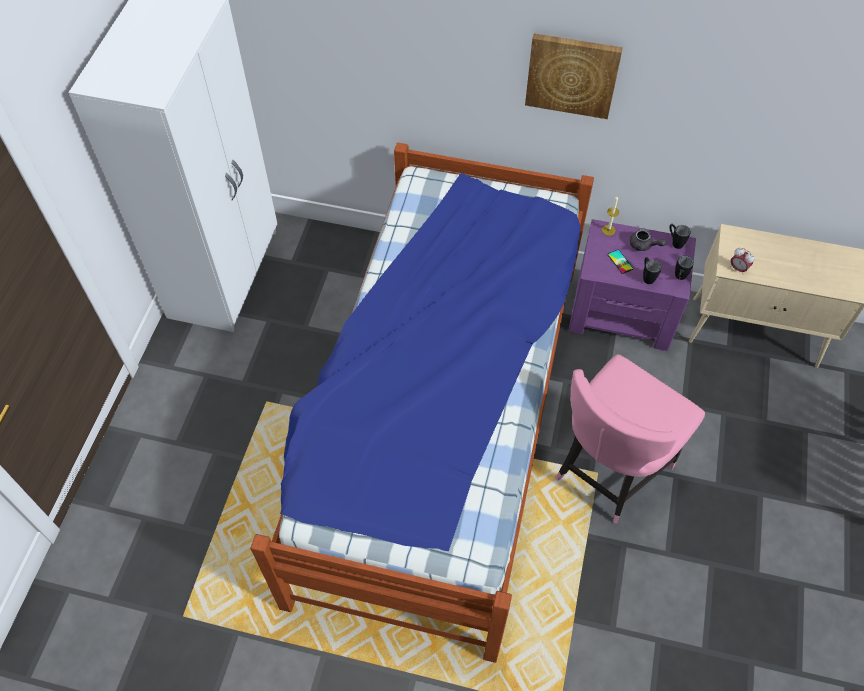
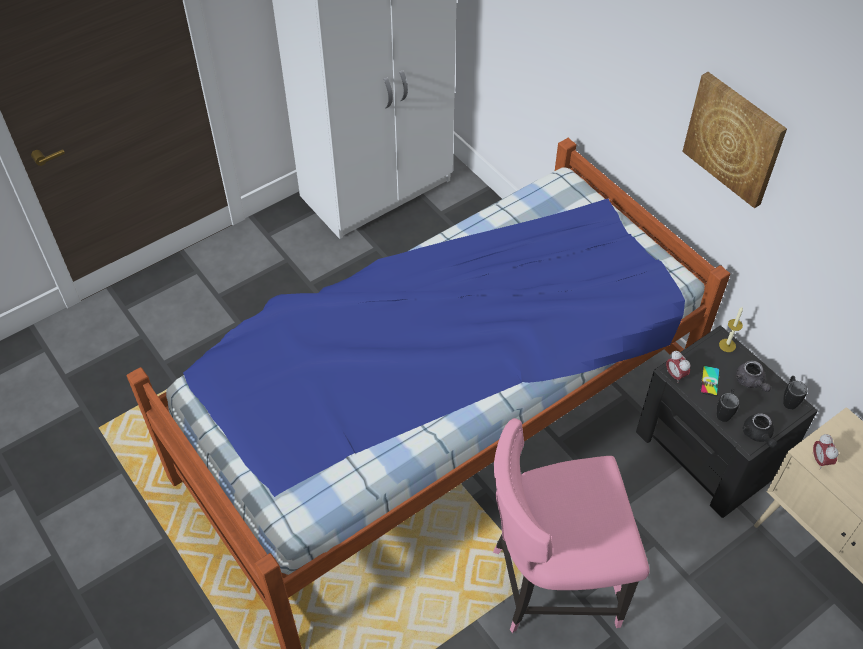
camera: 40 degrees right, 5 degrees down
(596, 272) = (675, 375): none -> alarm clock
(623, 312) = (710, 451): purple nightstand -> black nightstand
(679, 278) = (758, 435): black mug -> black teapot

